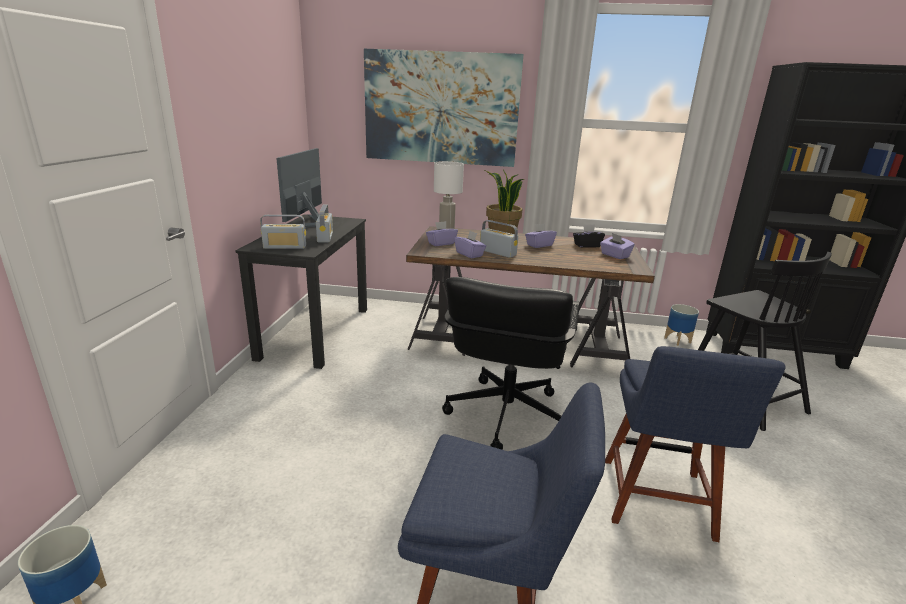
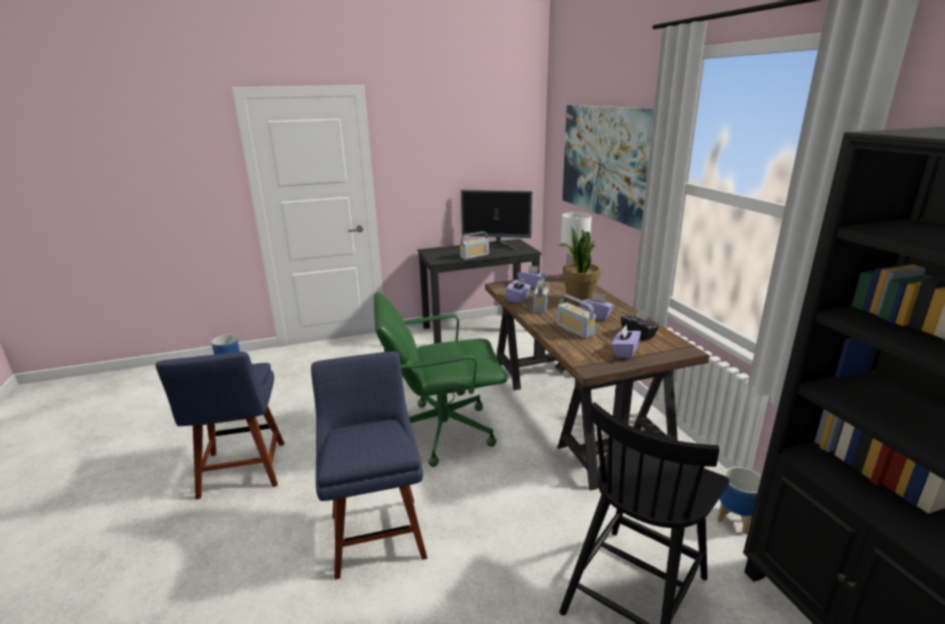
camera: 65 degrees right, 0 degrees up
(285, 247) = (439, 255): radio -> radio (575, 330)
(307, 224) = (496, 245): monitor -> monitor turned 150 degrees counterclockwise
(505, 415) = (441, 431): black office chair -> green office chair
(657, 502) = (377, 531): blue chair -> blue chair turned 90 degrees clockwise

